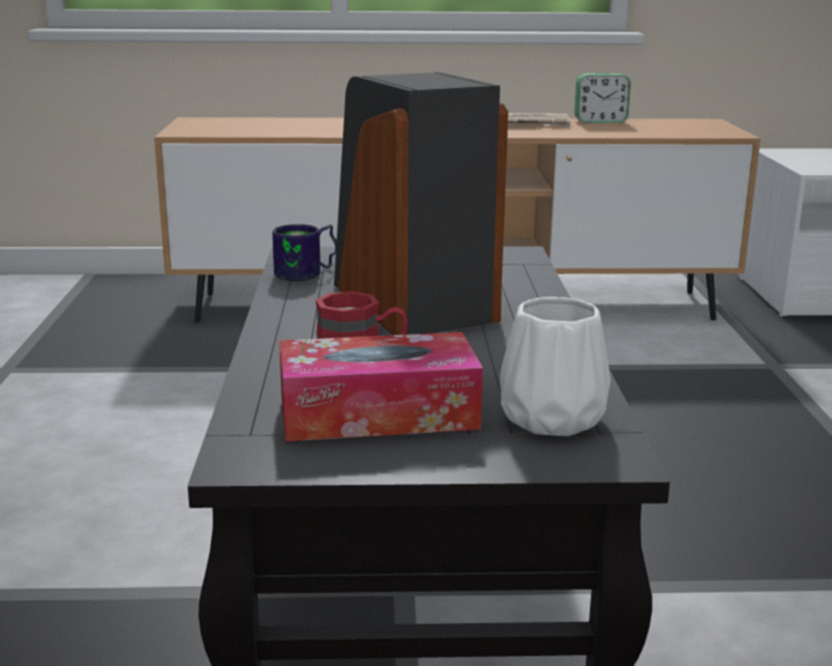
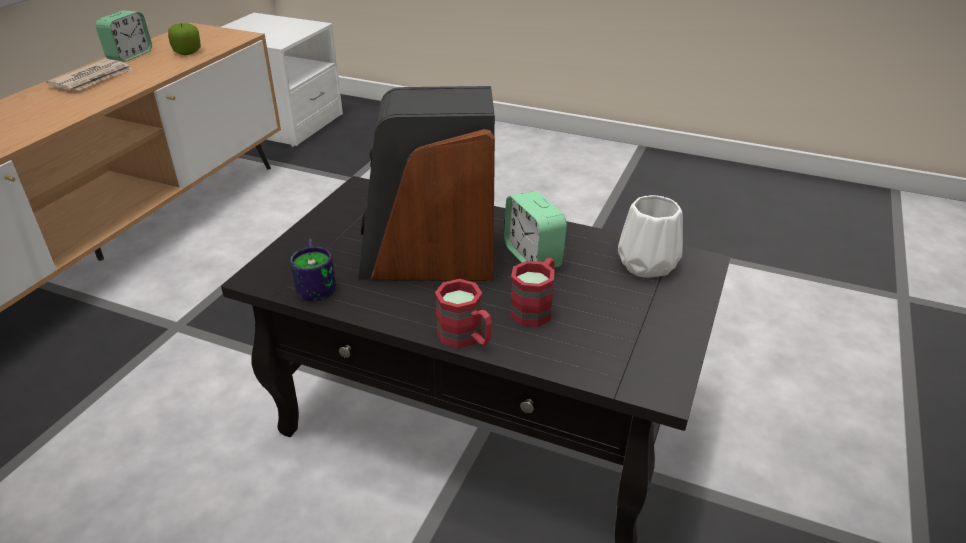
camera: 65 degrees left, 15 degrees up
(268, 345) = (466, 338): none -> red mug
(378, 414) = (613, 320): tissue box -> none
(478, 350) = (533, 257): none -> alarm clock
(649, 130) = (187, 52): none -> apple

